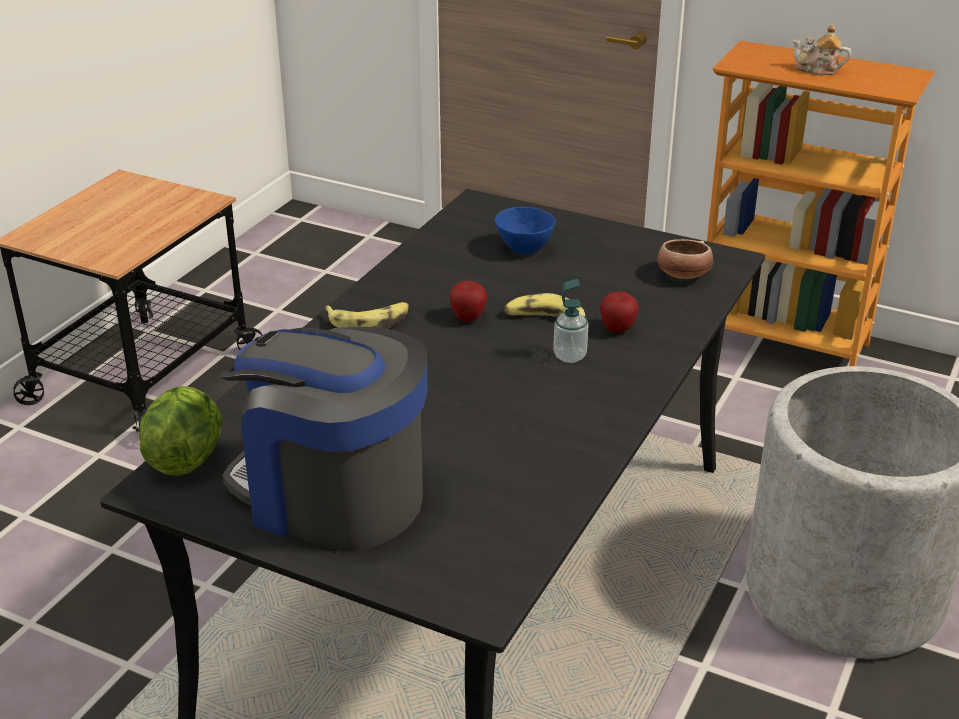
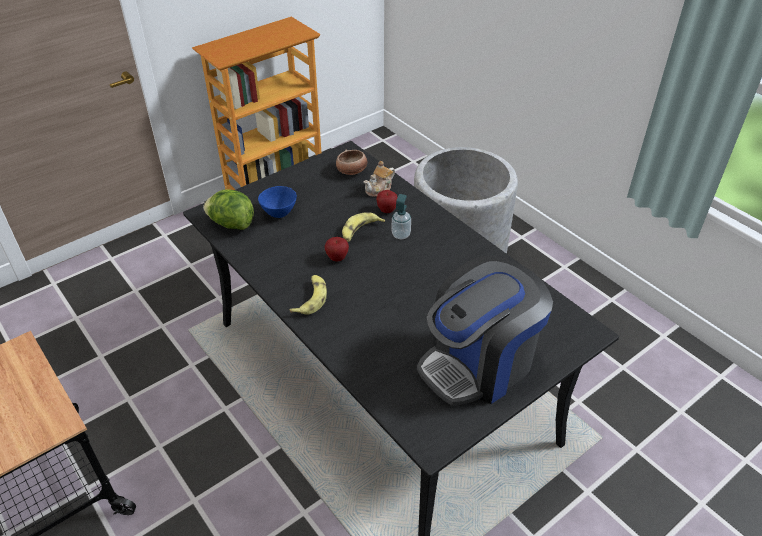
camera: 65 degrees left, 10 degrees up
(185, 458) = (408, 420): lettuce -> lettuce (231, 224)
(817, 70) = (256, 42): teapot -> teapot (379, 189)

